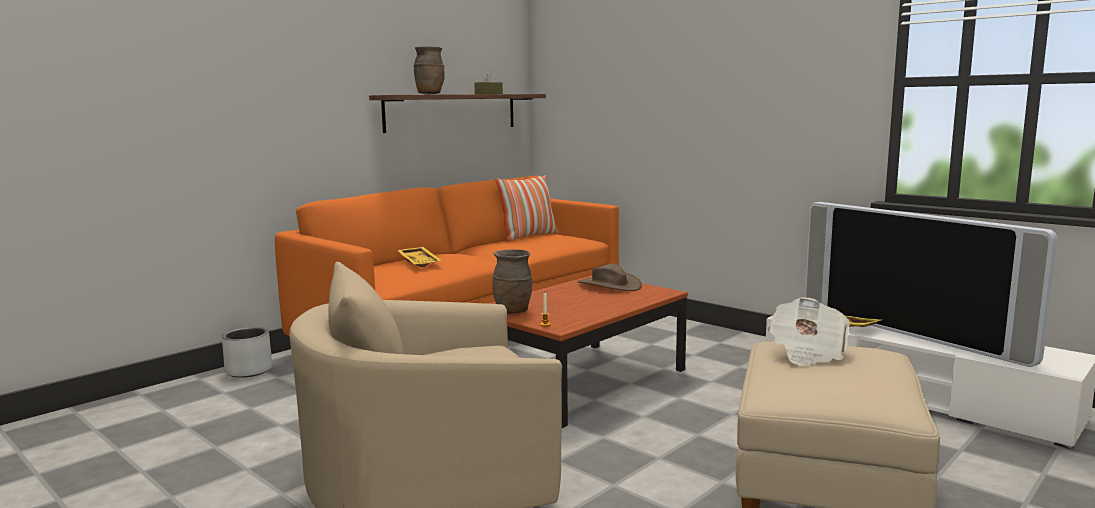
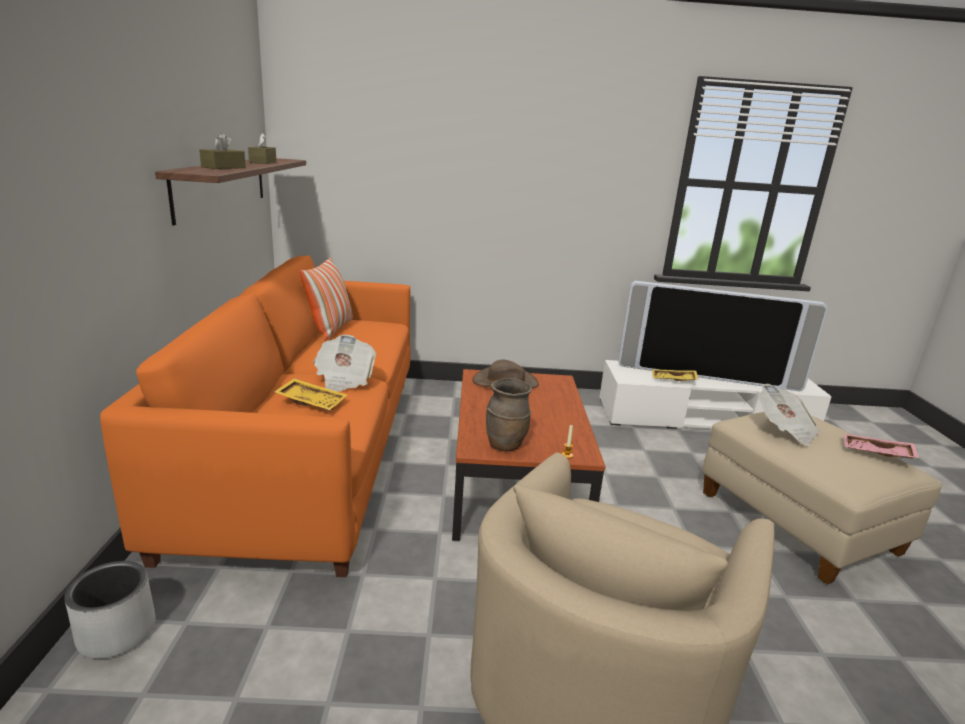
camera: 45 degrees left, 10 degrees up
(430, 94) = (223, 167): brown vase -> brown tissue box
(465, 256) = (344, 379): none -> newspaper
(875, 387) = (876, 454): none -> pink tray

